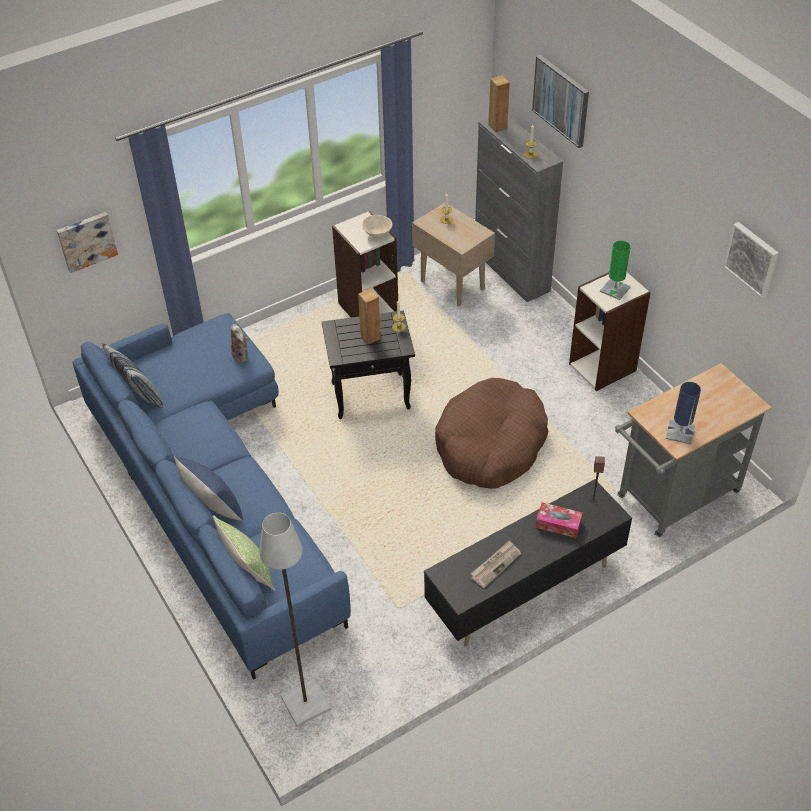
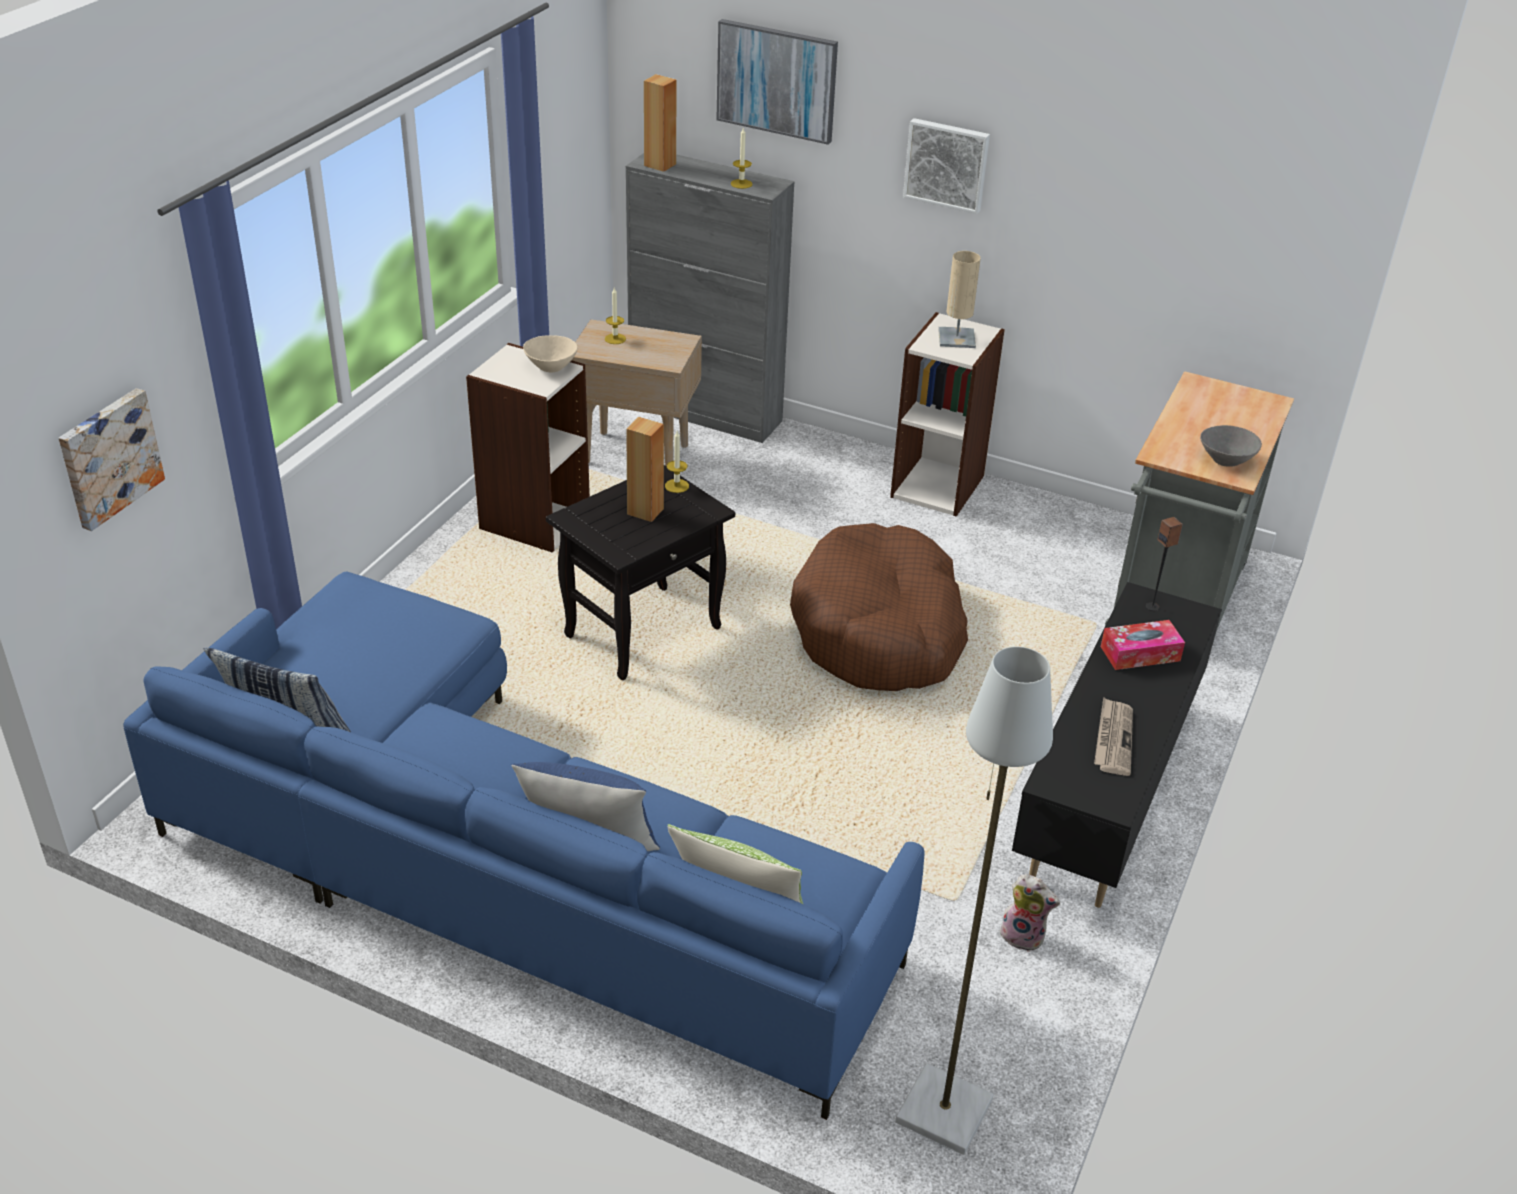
camera: 35 degrees left, 10 degrees down
(242, 356) = (432, 618): plush toy -> plush toy (1024, 936)
(615, 289) = (956, 338): green table lamp -> beige table lamp
(680, 432) = (1225, 460): blue table lamp -> grey bowl
(752, 258) = (1210, 185): picture -> picture (947, 164)

